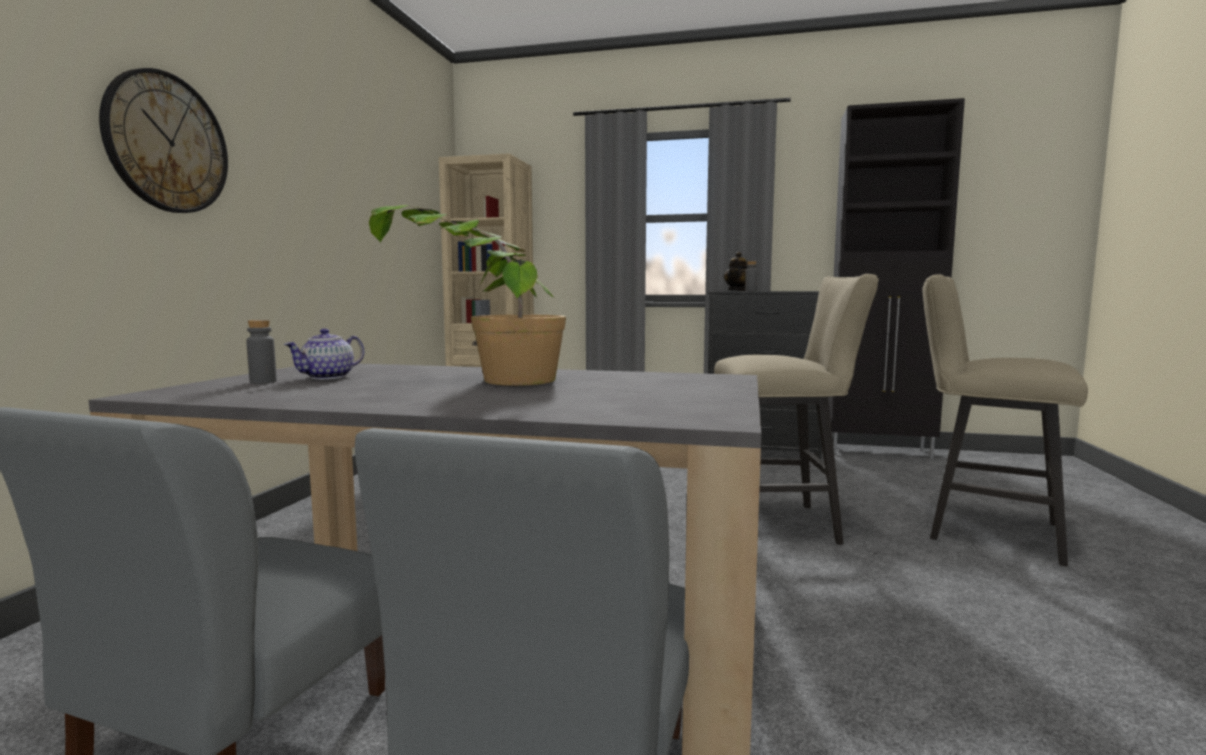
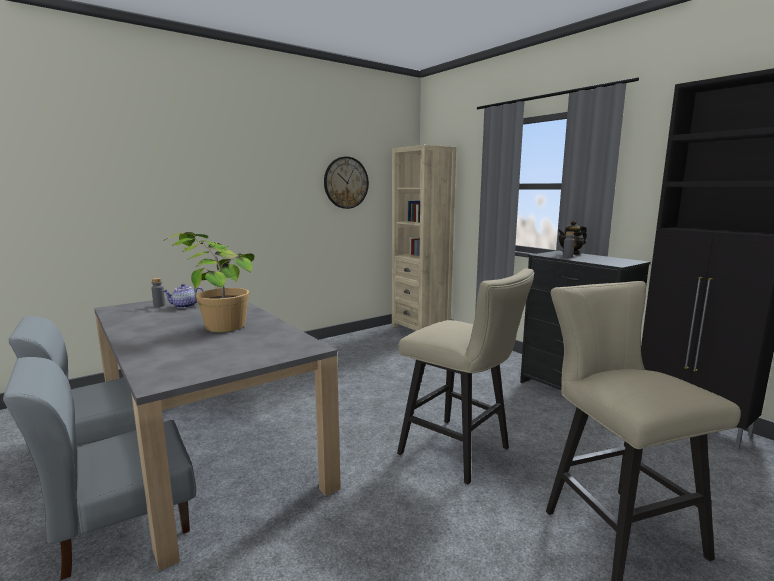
camera: 40 degrees right, 5 degrees up
(167, 143) = (191, 180): wall clock -> wall clock (346, 182)

